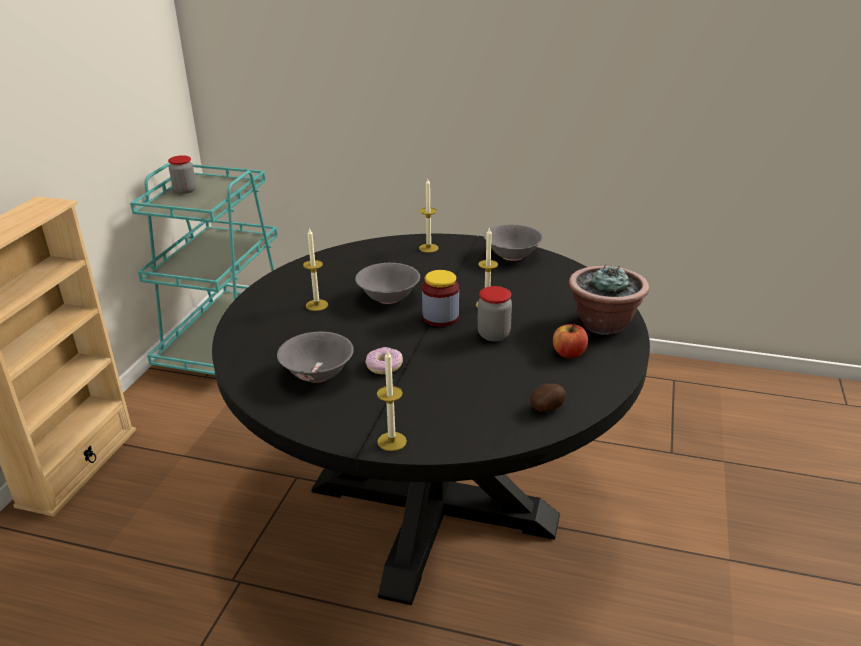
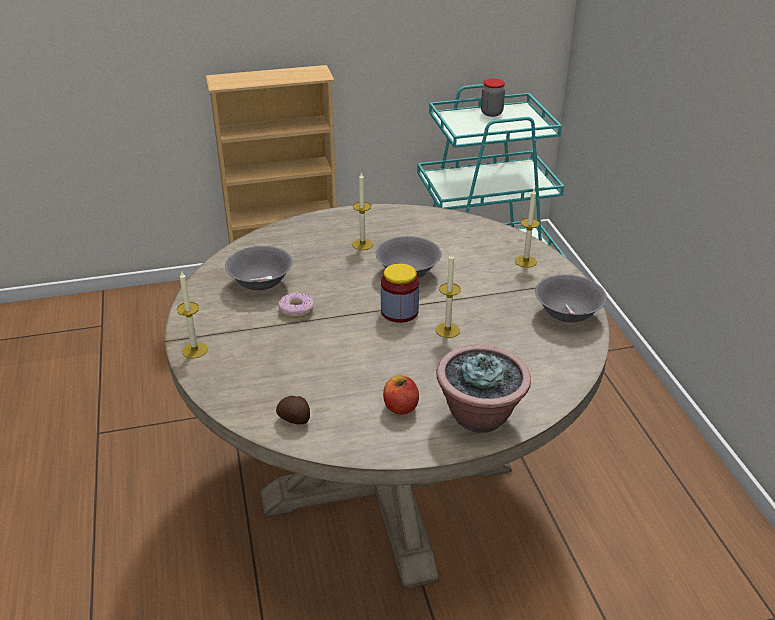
camera: 60 degrees right, 5 degrees up
(432, 504) = (387, 482): black dining table -> beige dining table
(493, 335) = (395, 351): jar -> none

